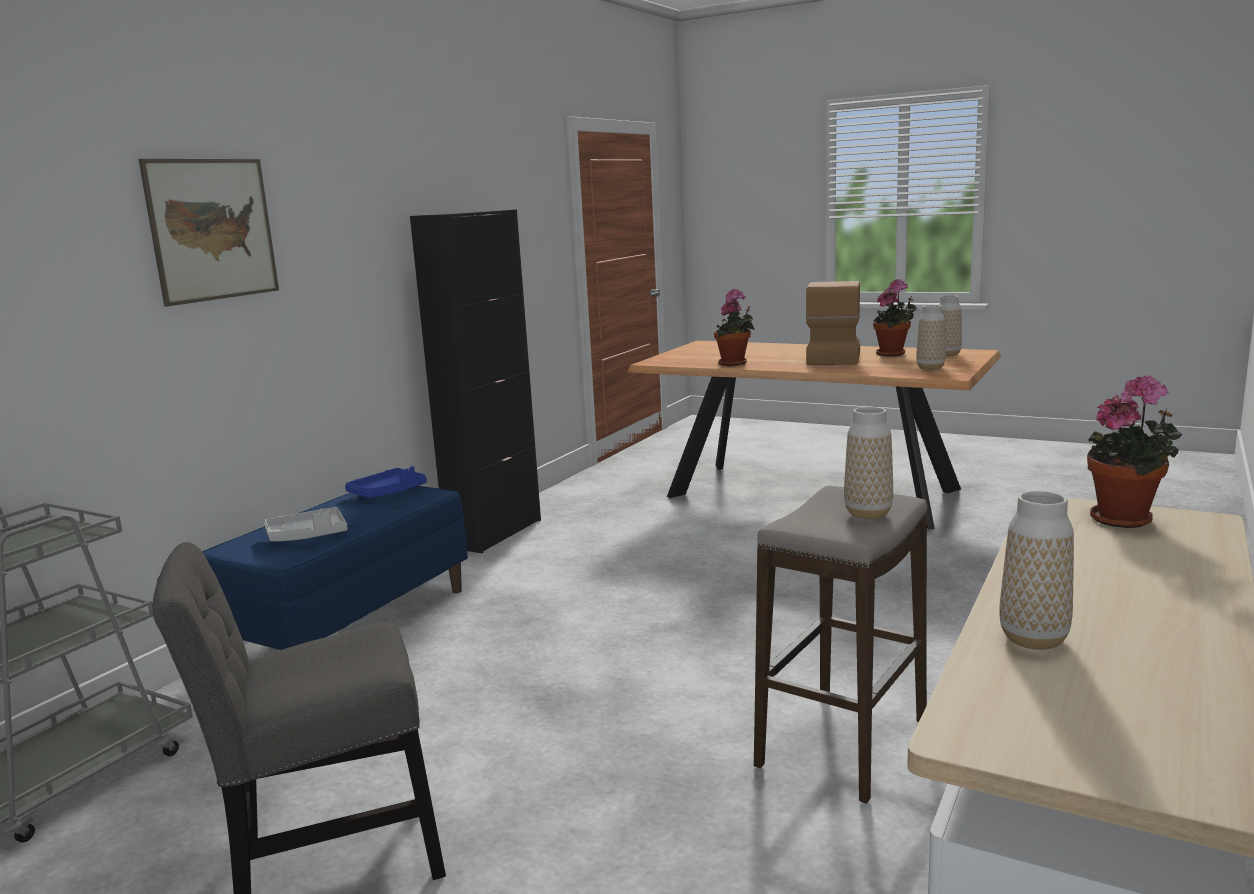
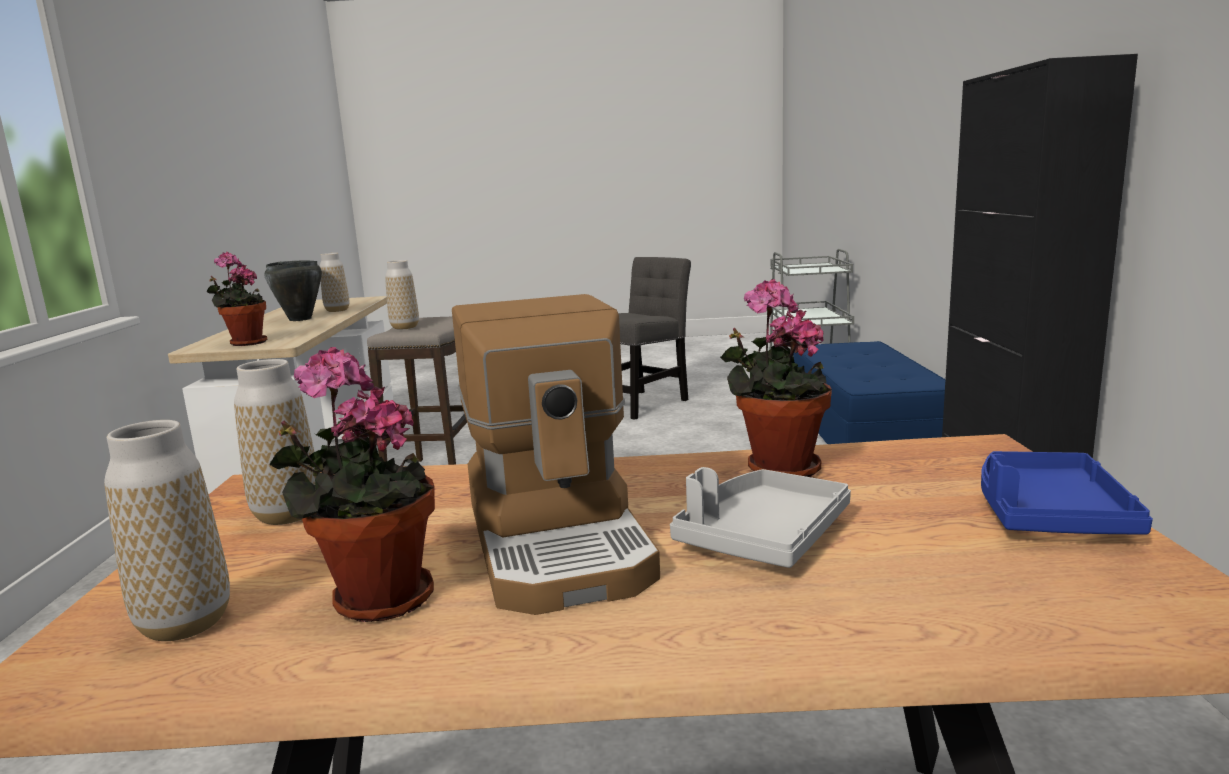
camera: 150 degrees right, 0 degrees up
(212, 229) = (925, 104): picture -> none
(308, 536) = (845, 355): grey tray -> grey tray (762, 536)
(388, 493) = (904, 381): blue tray -> blue tray (1047, 514)
(1103, 603) = (300, 319): none -> black cooking pot

